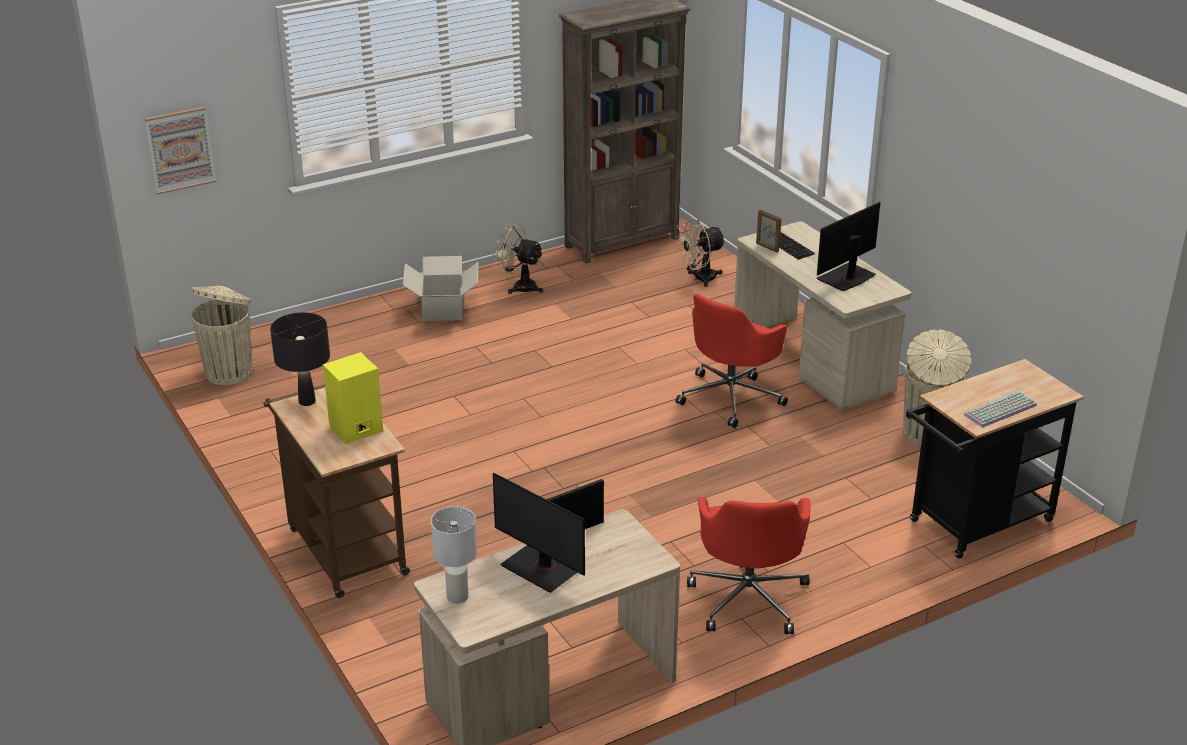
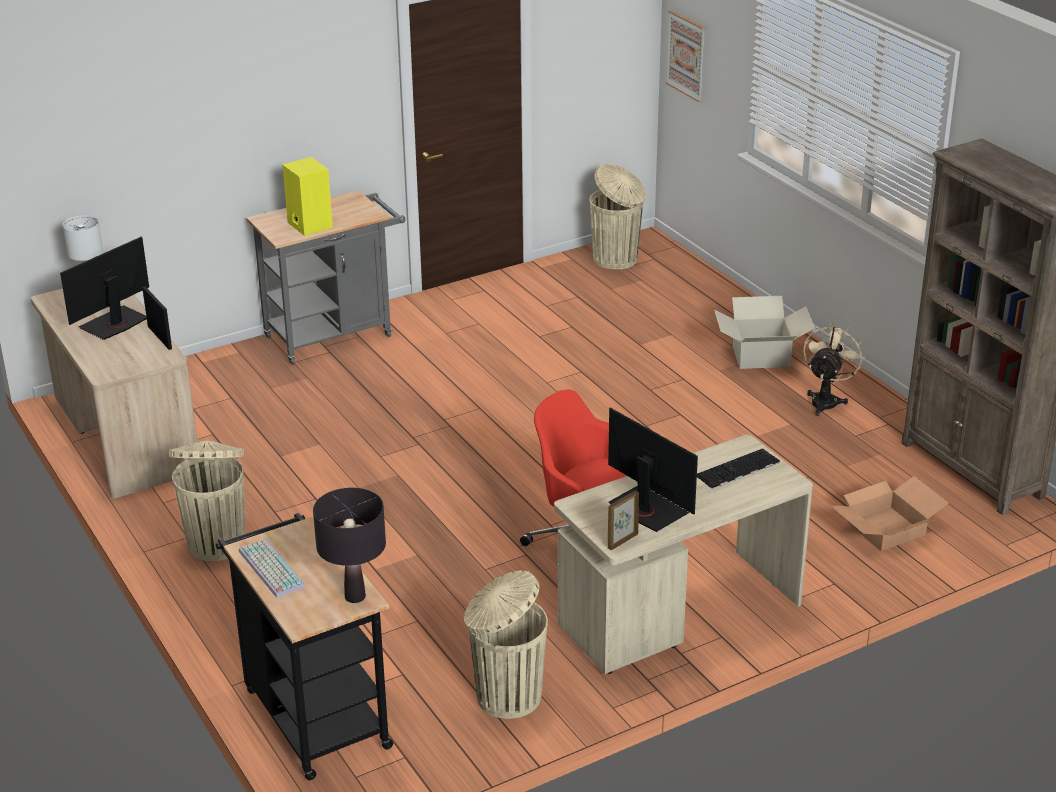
camera: 90 degrees right, 0 degrees up
(307, 401) = (357, 203): black table lamp -> black table lamp (355, 596)
(343, 547) = (335, 334): brown cart -> grey cart
(699, 279) = (886, 529): beige fan -> cardboard box
(748, 597) = (217, 542): red office chair -> beige trash can
(767, 247) = (725, 454): picture frame -> picture frame (622, 541)

